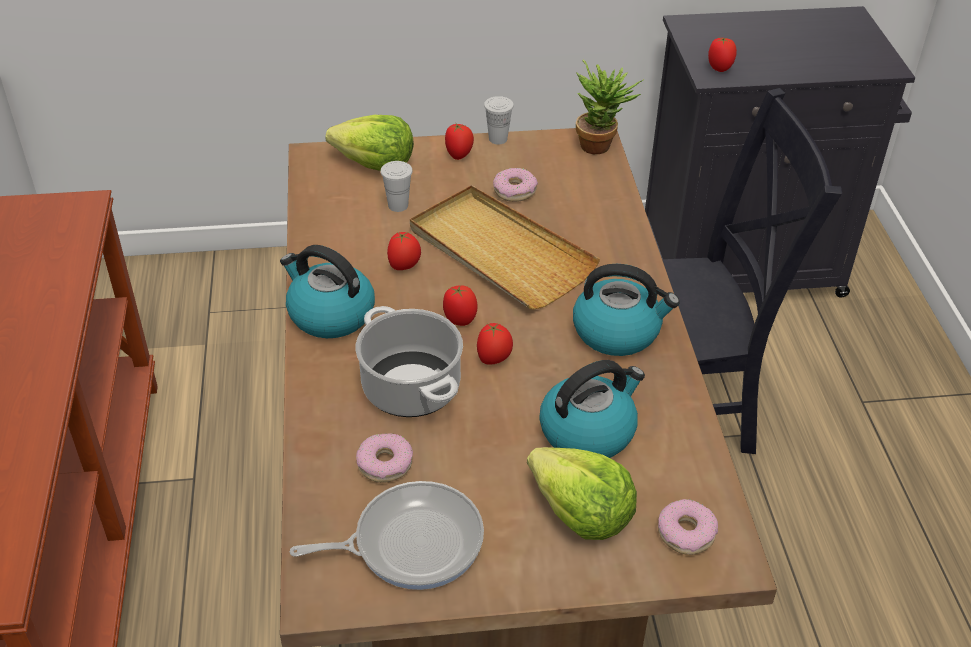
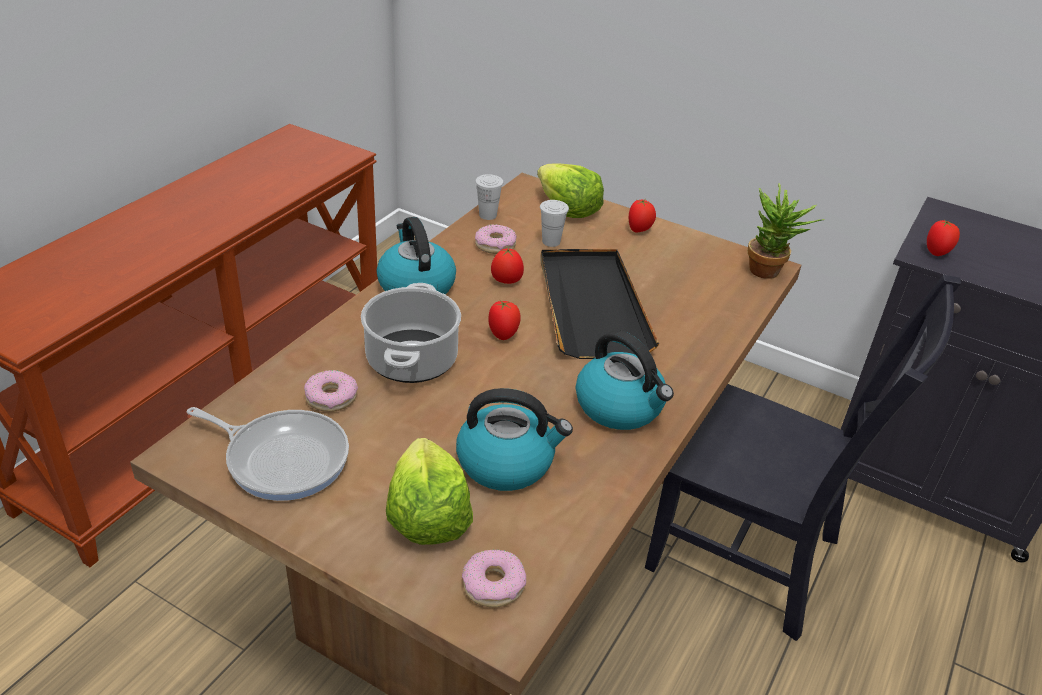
camera: 35 degrees right, 5 degrees down
(494, 359) = (495, 374): tomato -> none
(498, 139) = (685, 232): white cup -> white cup (487, 215)
(499, 252) = (591, 306): beige tray -> black tray
(514, 191) = (655, 271): donut -> donut (495, 245)

